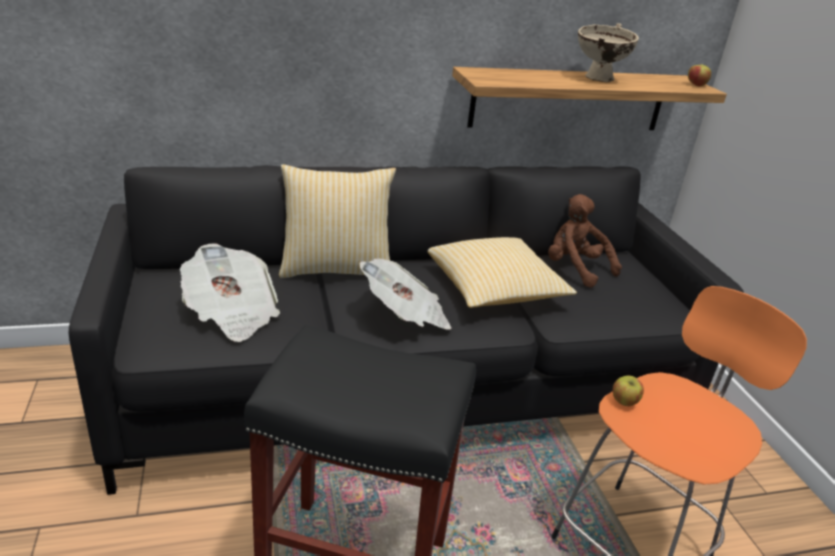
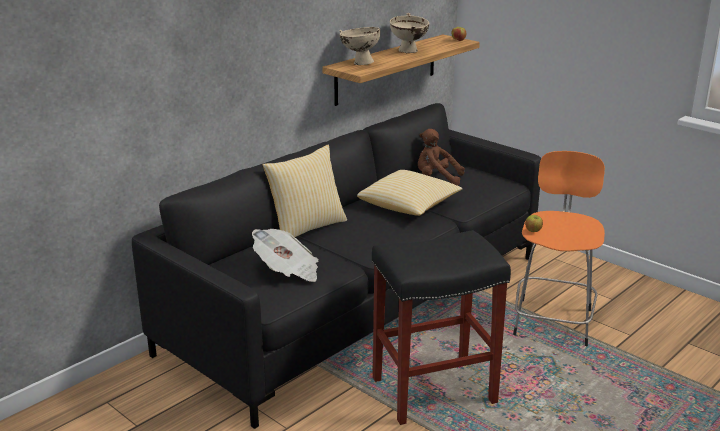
camera: 30 degrees left, 5 degrees down
(405, 316) = (382, 235): newspaper -> none
(506, 74) = (359, 63): none -> beige bowl

